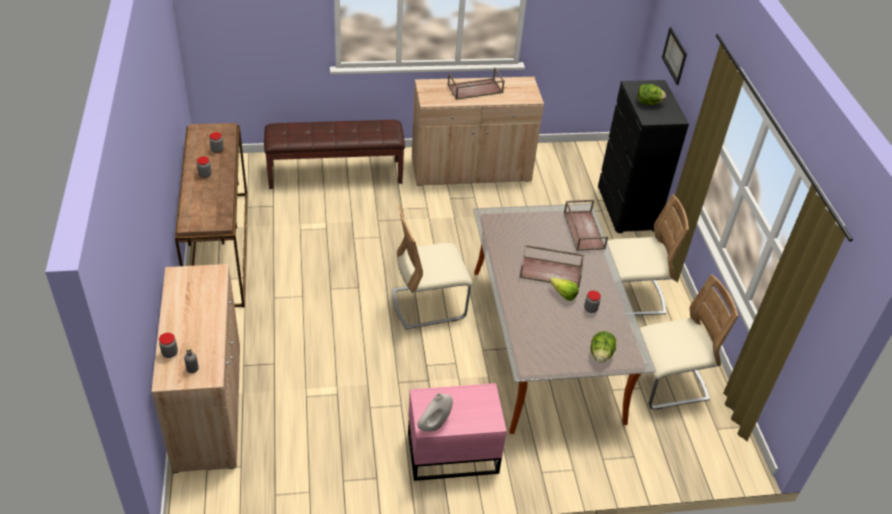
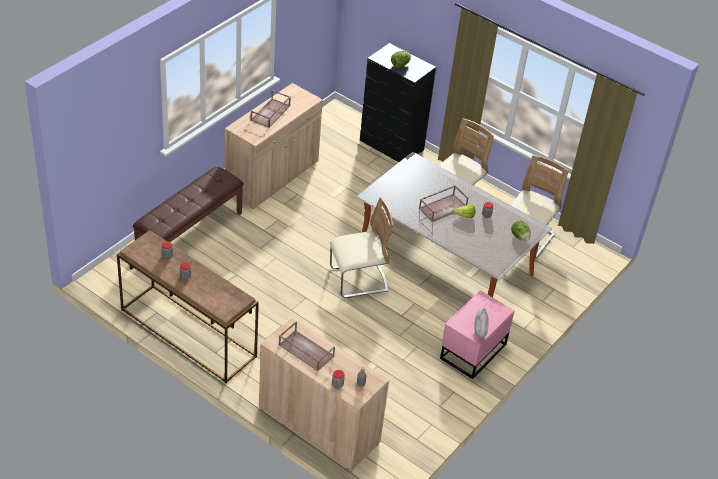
camera: 45 degrees left, 0 degrees up
(428, 304) = (358, 280): beige chair -> beige chair turned 135 degrees counterclockwise
(583, 230) = (428, 171): brown tray -> brown tray (305, 350)
(674, 55) = (391, 23): picture -> none

